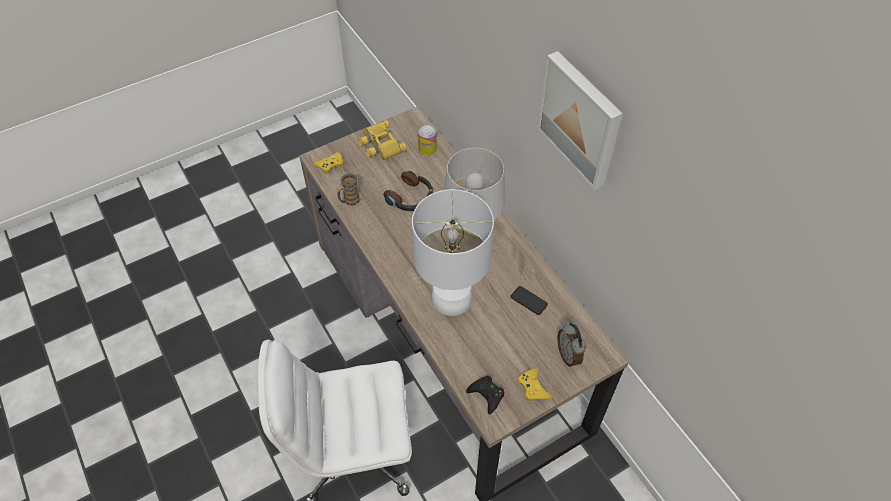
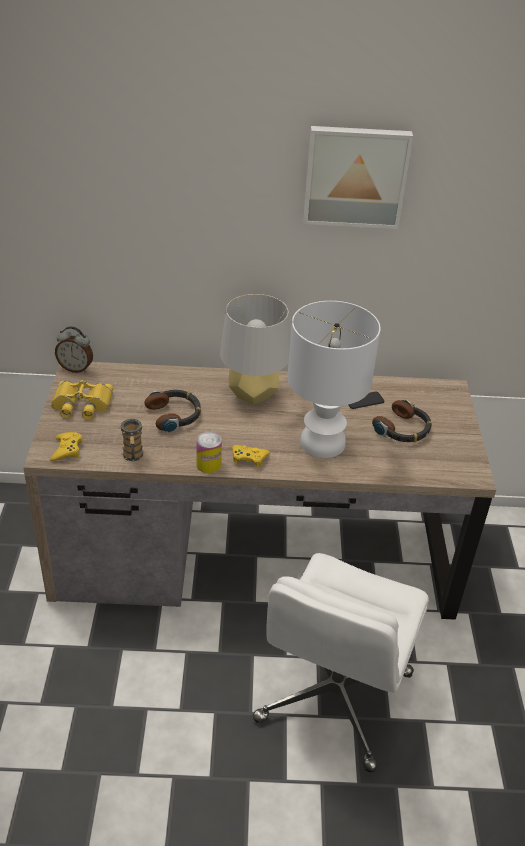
camera: 60 degrees left, 15 degrees down
(427, 148) = (124, 378): can -> can (208, 464)
(486, 395) = (445, 468): black game controller -> none
(514, 344) = (403, 429): none -> headphones
(533, 387) = (456, 439): yellow game controller -> yellow game controller (249, 458)
(569, 355) = (437, 405): alarm clock -> alarm clock (76, 368)

